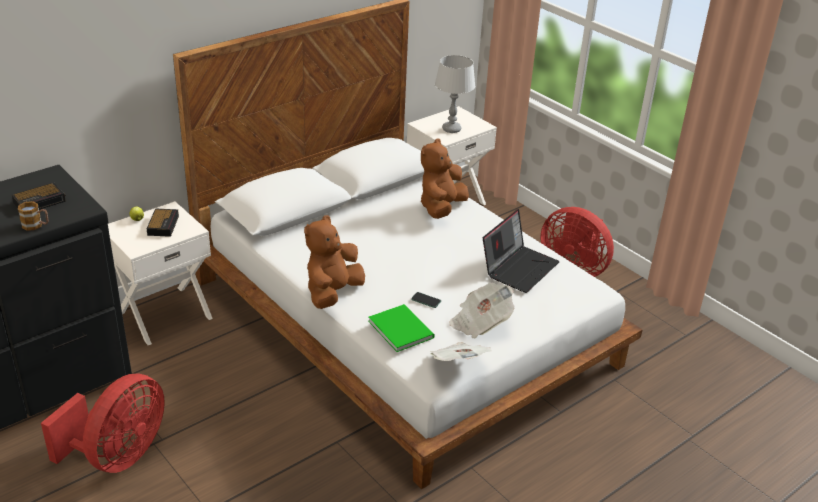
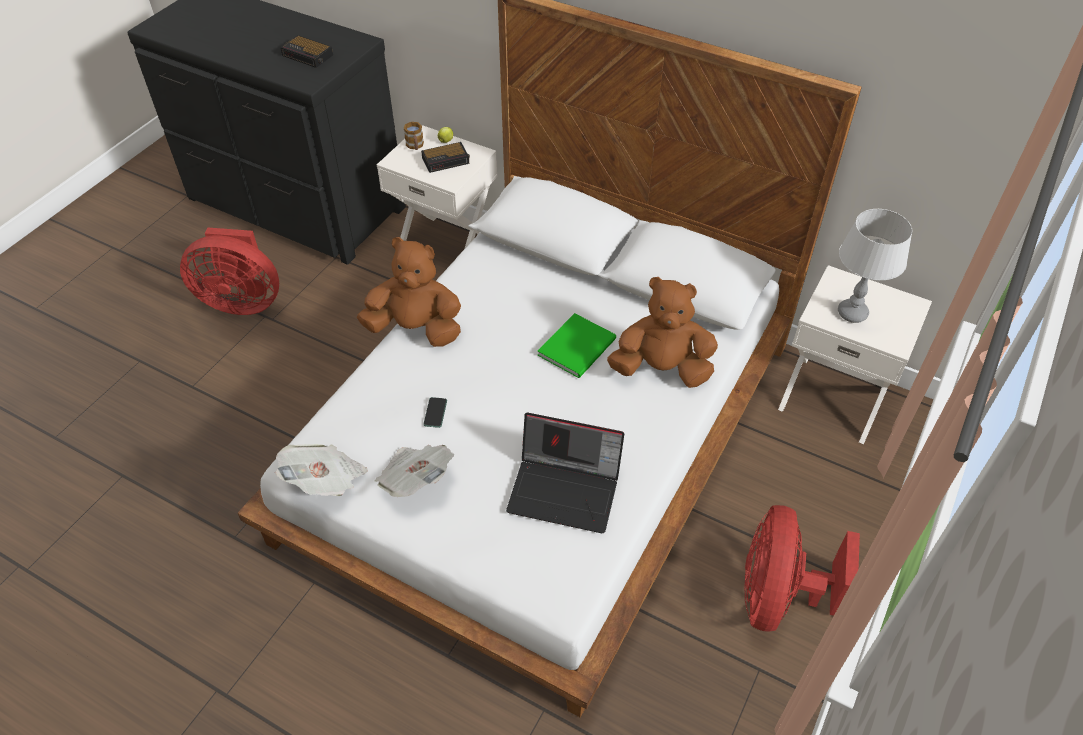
camera: 70 degrees right, 15 degrees up
(36, 225) = (266, 69): mug -> mug (415, 146)
(401, 328) = (370, 406): green book -> green book (579, 346)

